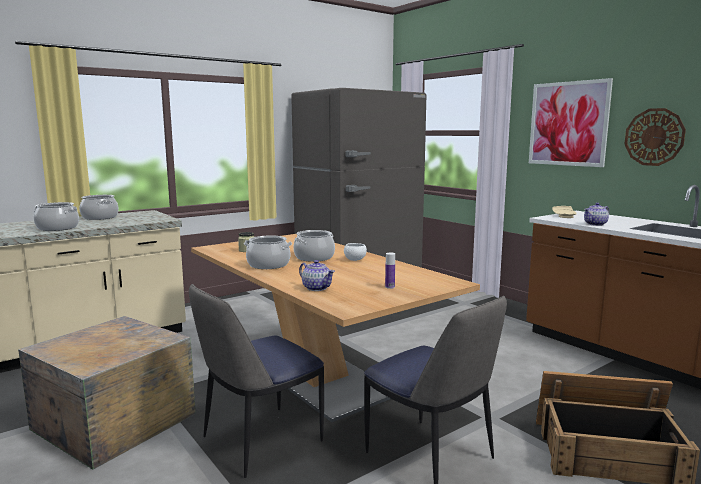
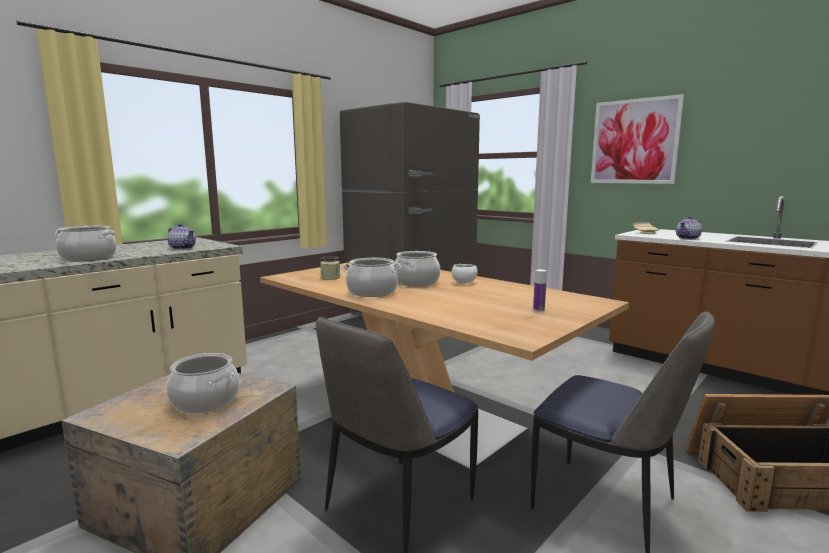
camera: 10 degrees left, 0 degrees up
(99, 217) = (136, 246): cooking pot -> cooking pot (205, 401)
(316, 288) = (457, 315): teapot -> teapot (182, 248)
(654, 137) = (729, 151): wall clock -> none

